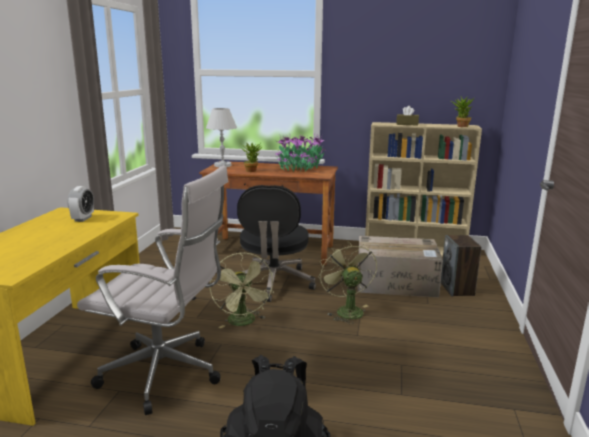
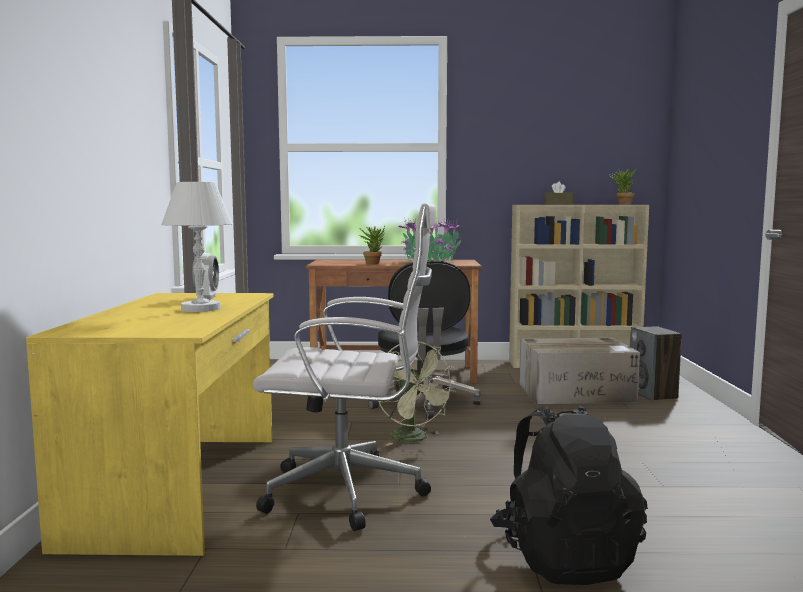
camera: 10 degrees left, 10 degrees down
(222, 165) = (327, 261): white table lamp -> white table lamp (200, 309)
(346, 310) = (536, 420): green fan -> none

